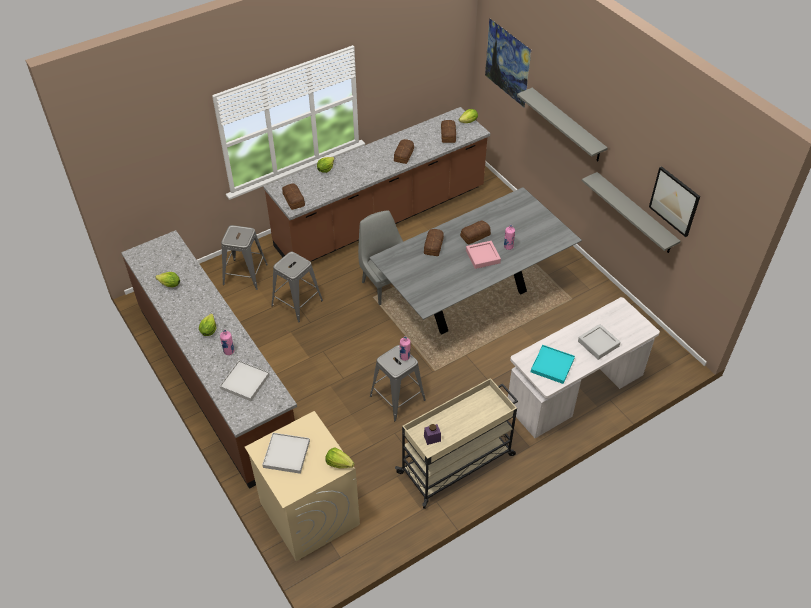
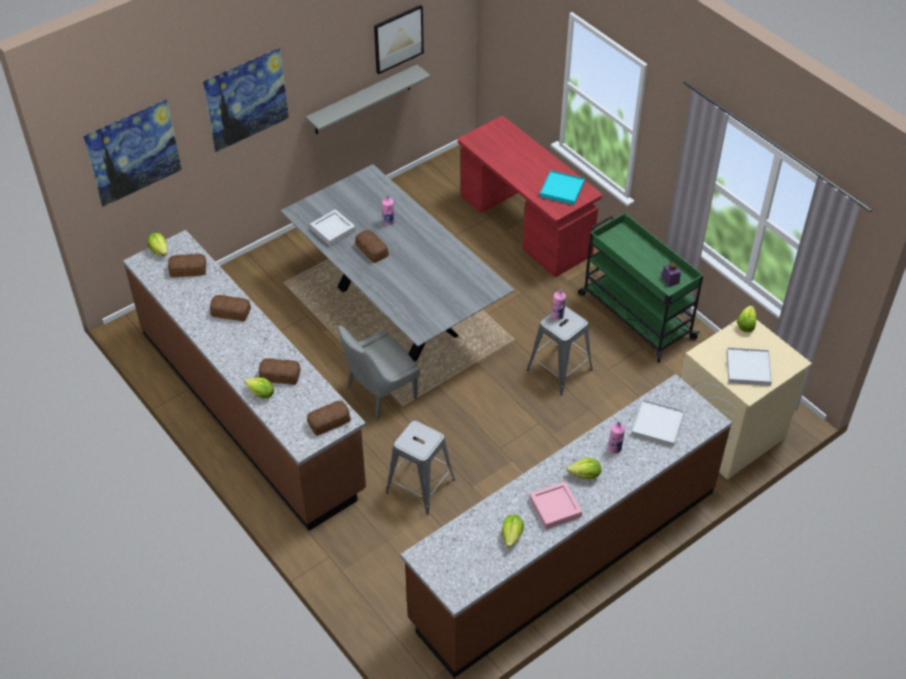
camera: 95 degrees left, 0 degrees up
(245, 274) = (370, 556): grey stool -> none
(434, 246) = (392, 286): bread -> bread (279, 375)
(457, 463) = (635, 315): beige cart -> green cart
(483, 257) = (408, 243): pink tray -> pink tray (555, 508)
(567, 125) = (249, 118): grey shelf -> picture
(575, 392) = (525, 226): white desk -> red desk
(598, 344) = (526, 157): grey tray -> grey tray (333, 230)

